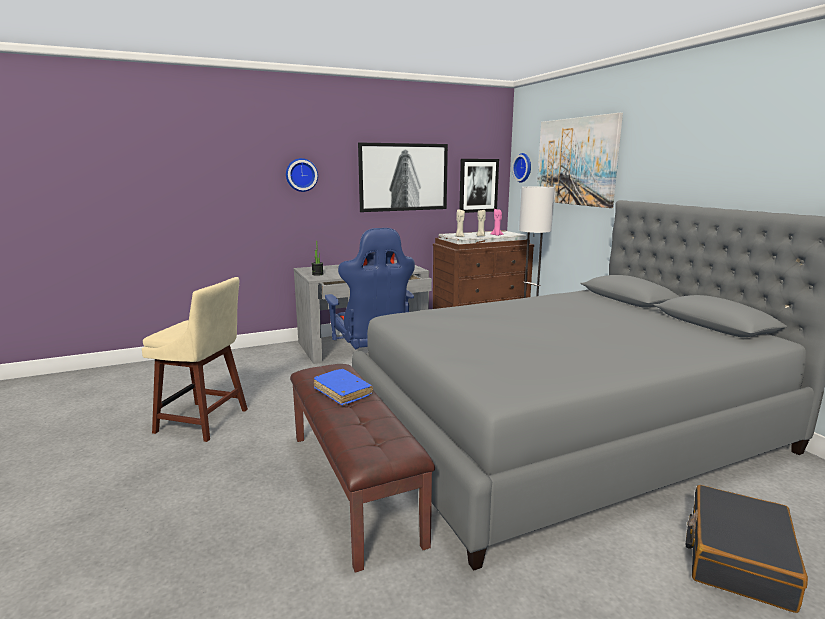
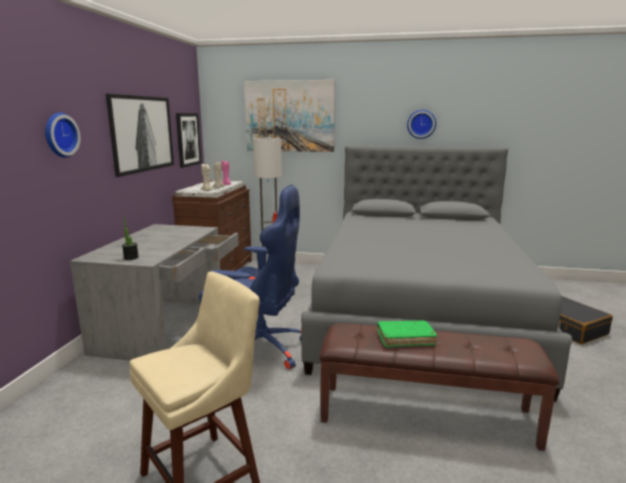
camera: 55 degrees left, 0 degrees up
(343, 392) = (405, 338): blue book -> green book
(523, 167) = (223, 121): wall clock -> wall clock (421, 124)

